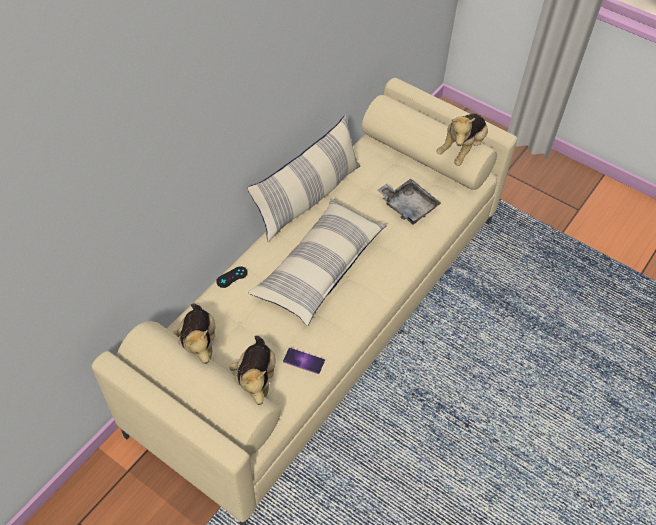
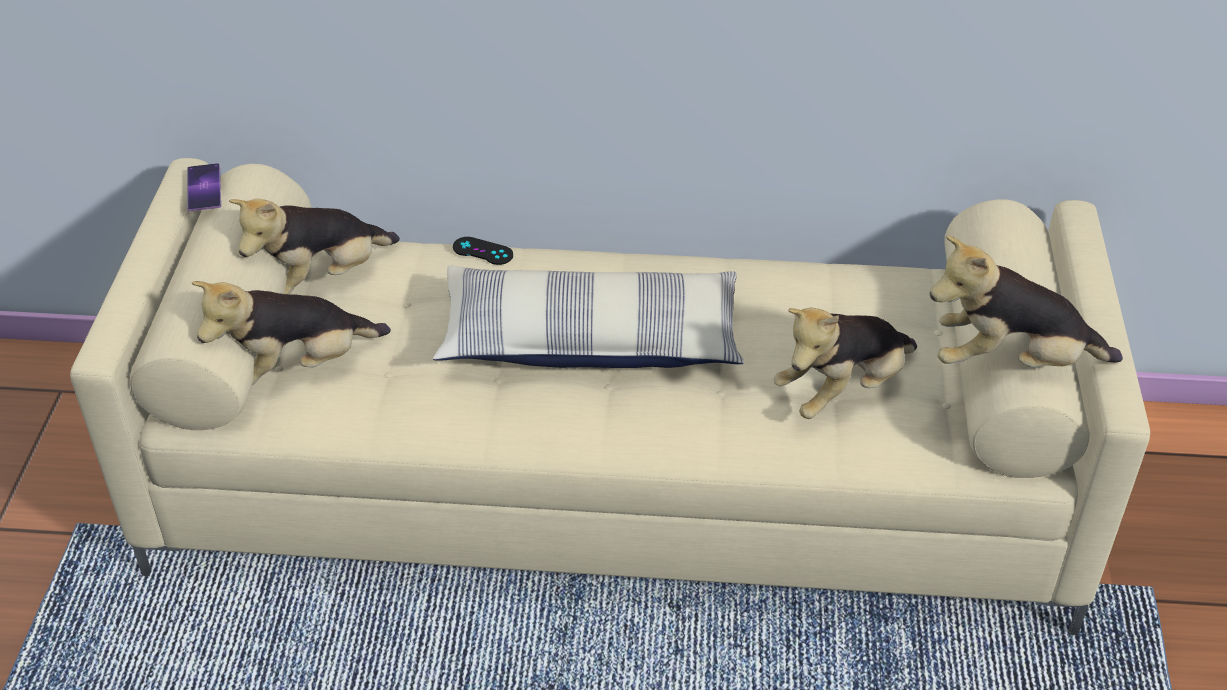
camera: 60 degrees right, 10 degrees down
(303, 361) = (381, 403): phone -> phone (204, 188)
(308, 198) = (732, 262): pillow -> none
(408, 206) = (842, 390): grey tray -> plush toy

